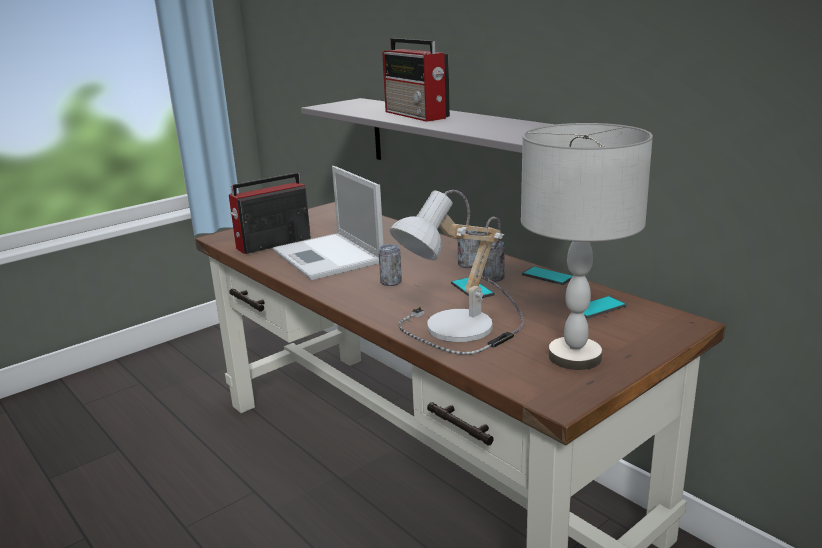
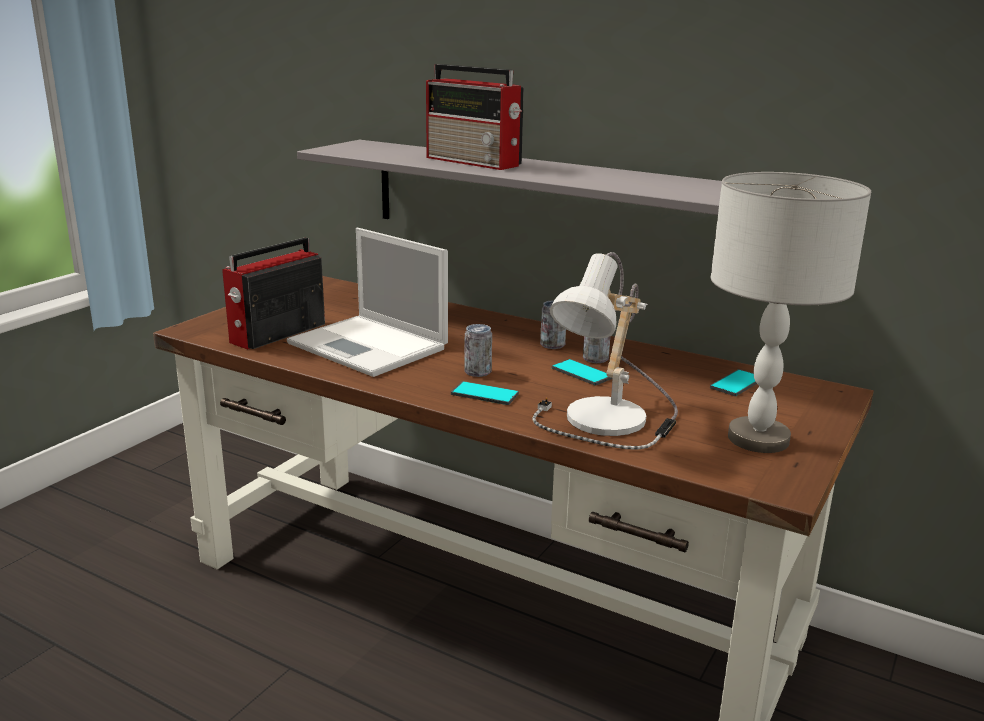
camera: 20 degrees left, 0 degrees up
(547, 276) = (653, 352): phone -> phone (484, 394)

